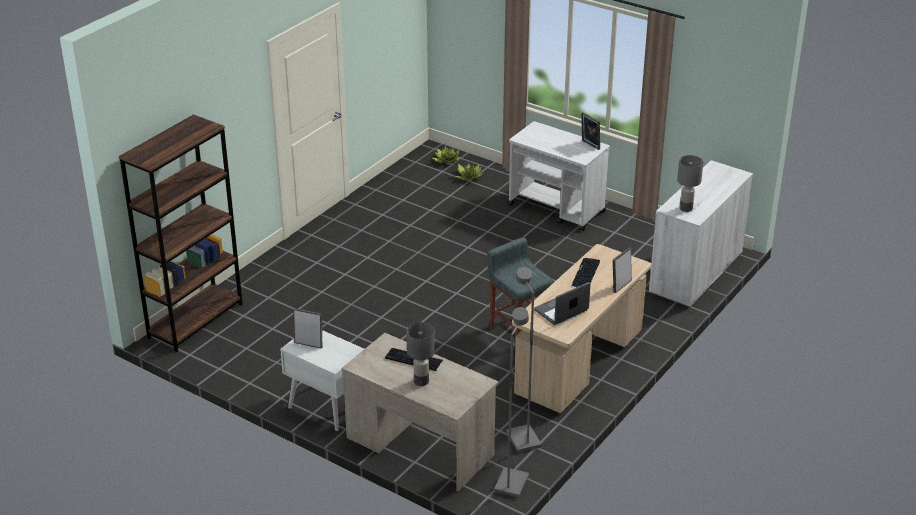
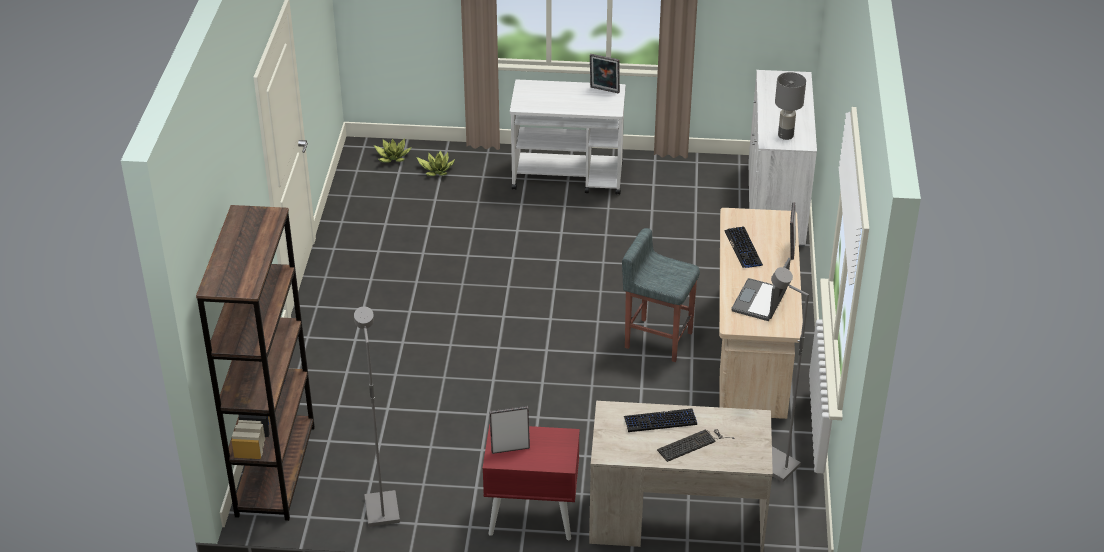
camera: 30 degrees left, 5 degrees up
(326, 406) = (531, 515): white nightstand -> red nightstand
(421, 382) = (693, 444): grey table lamp -> keyboard
(510, 483) = (806, 521): grey floor lamp -> grey floor lamp (381, 510)

